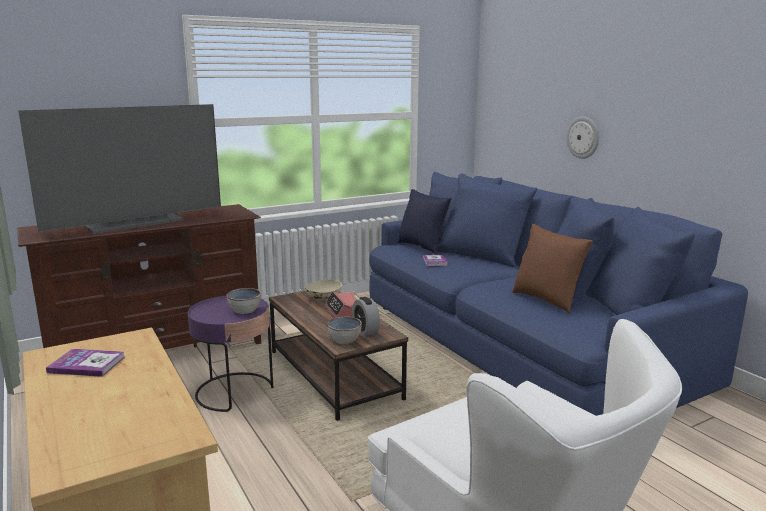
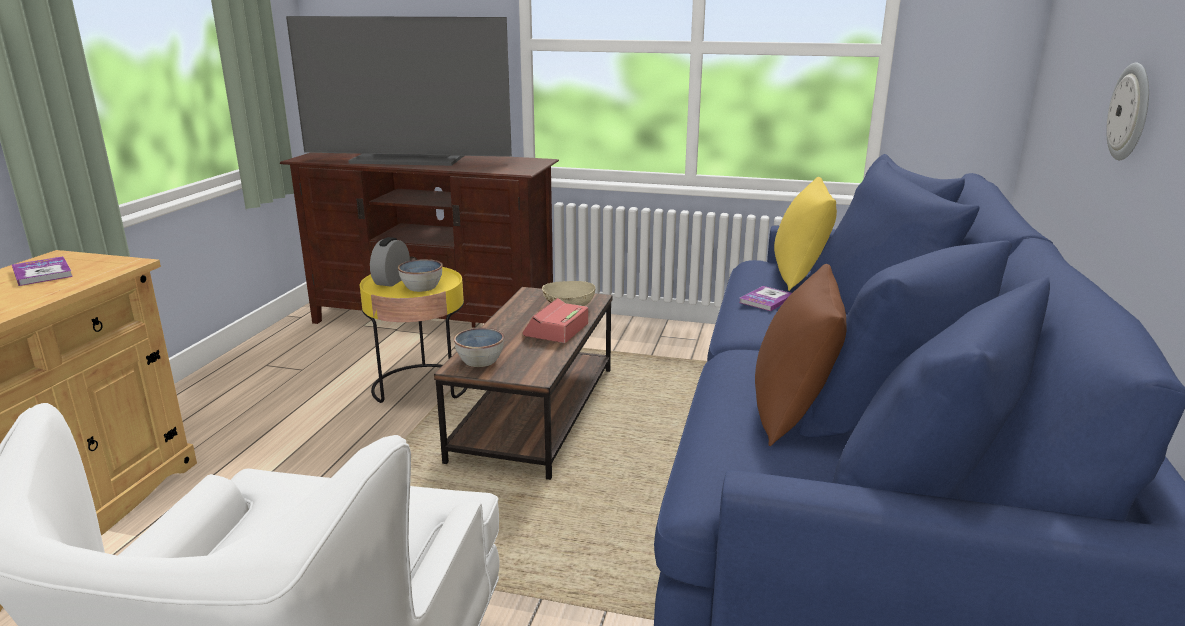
camera: 45 degrees right, 5 degrees up
(234, 392) = (421, 386): purple side table -> yellow side table
(365, 330) = (524, 360): alarm clock -> alarm clock (392, 281)
(422, 247) = (799, 276): blue pillow -> yellow pillow

